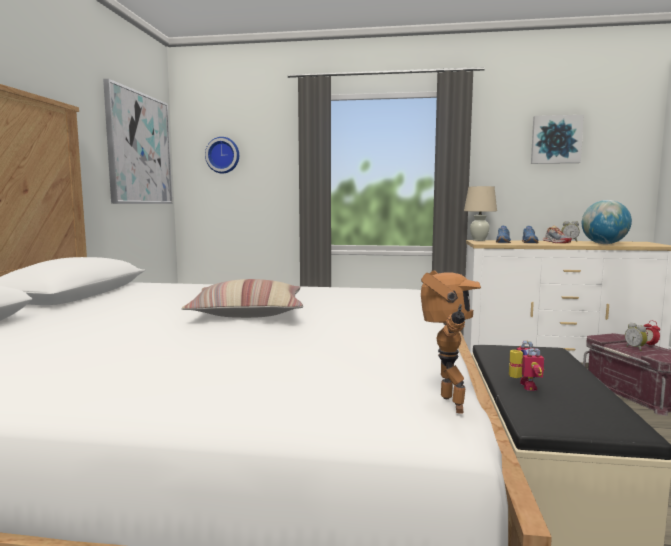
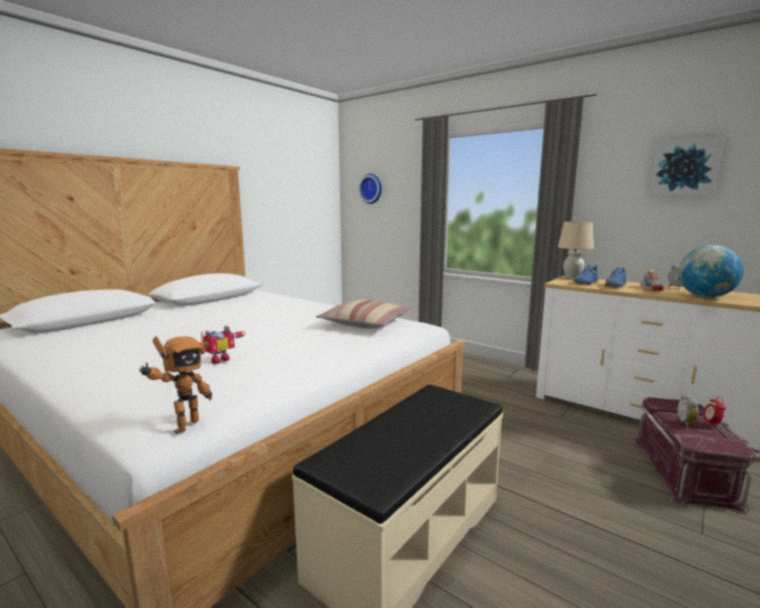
camera: 30 degrees right, 5 degrees up
(139, 149) = (303, 188): picture -> none
(248, 313) = (255, 329): pillow -> pillow (365, 323)
(523, 386) = (382, 429): toy robot -> toy robot (218, 360)

